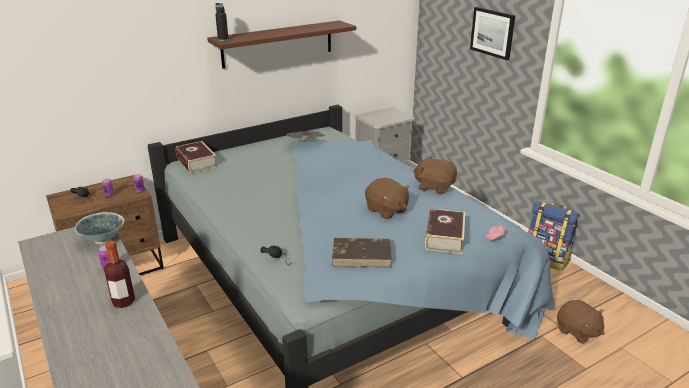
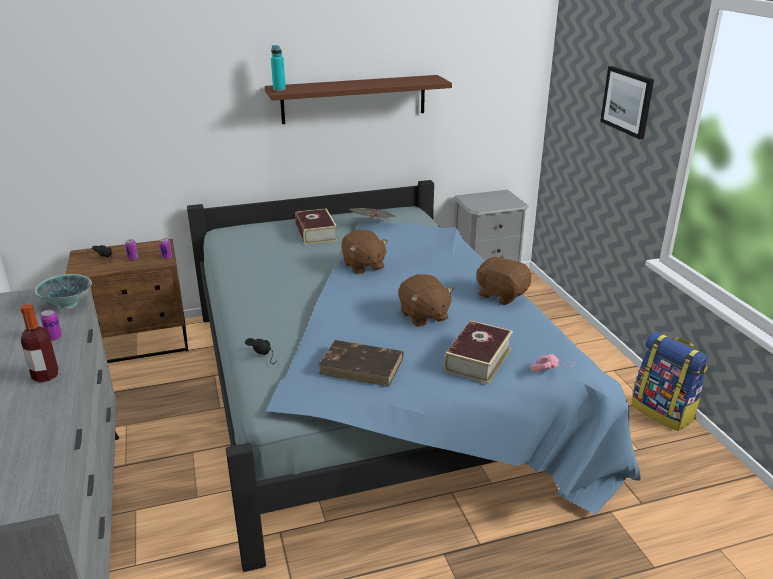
camera: 15 degrees right, 0 degrees up
(196, 162) = (238, 232): book -> book (316, 233)
(223, 40) = (279, 89): black bottle -> turquoise bottle
(577, 332) = (663, 516): brown plush toy -> brown plush toy (363, 266)

